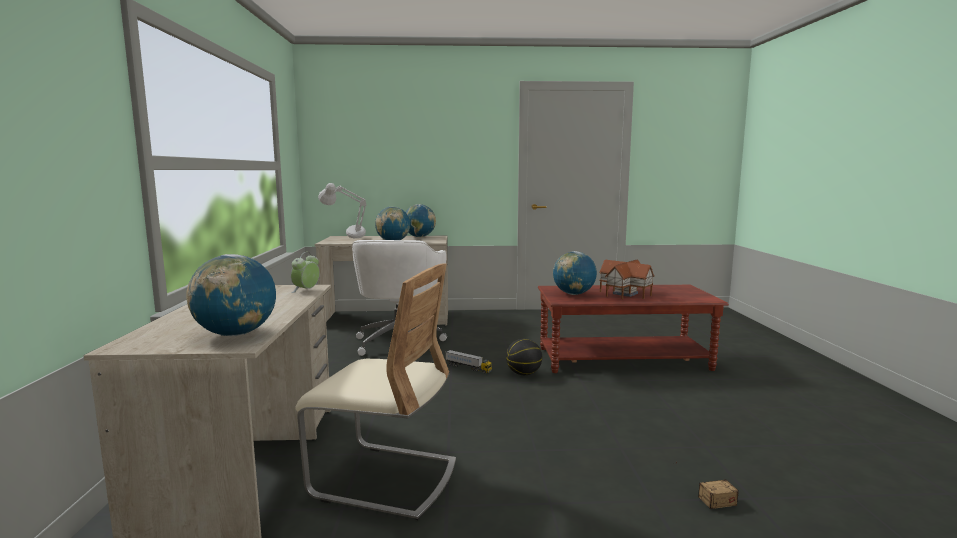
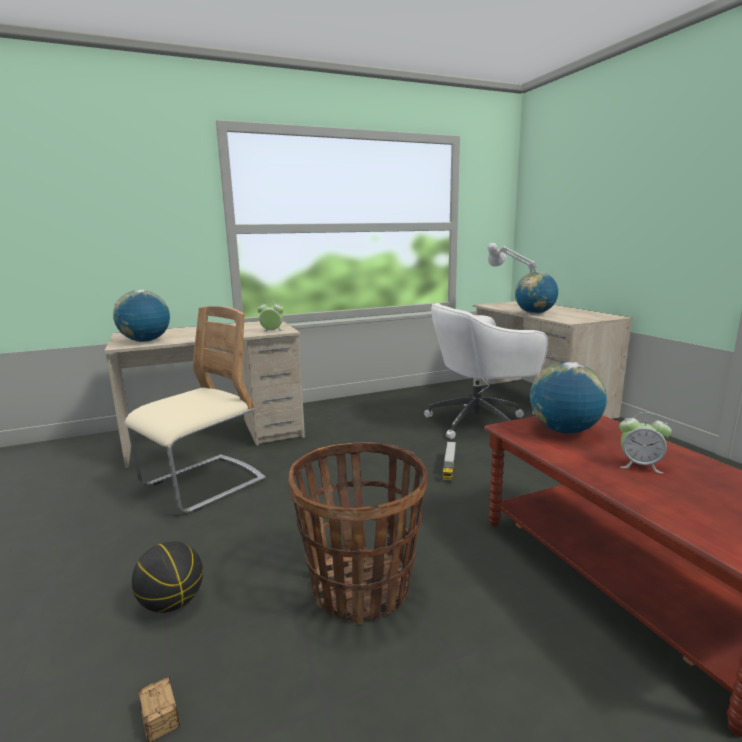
camera: 70 degrees right, 5 degrees up
(384, 479) = (203, 484): beige chair -> beige chair turned 135 degrees counterclockwise
(419, 237) = (590, 314): globe -> none
(523, 374) = (466, 503): basketball -> basketball (172, 603)
(605, 422) = (361, 587): none -> basket
(625, 293) = (639, 465): toy house -> alarm clock

